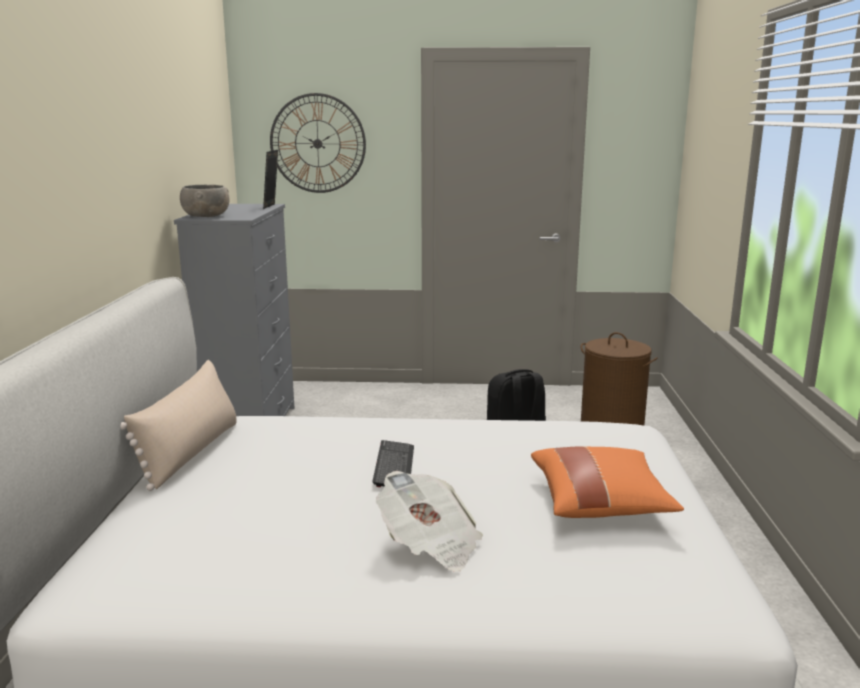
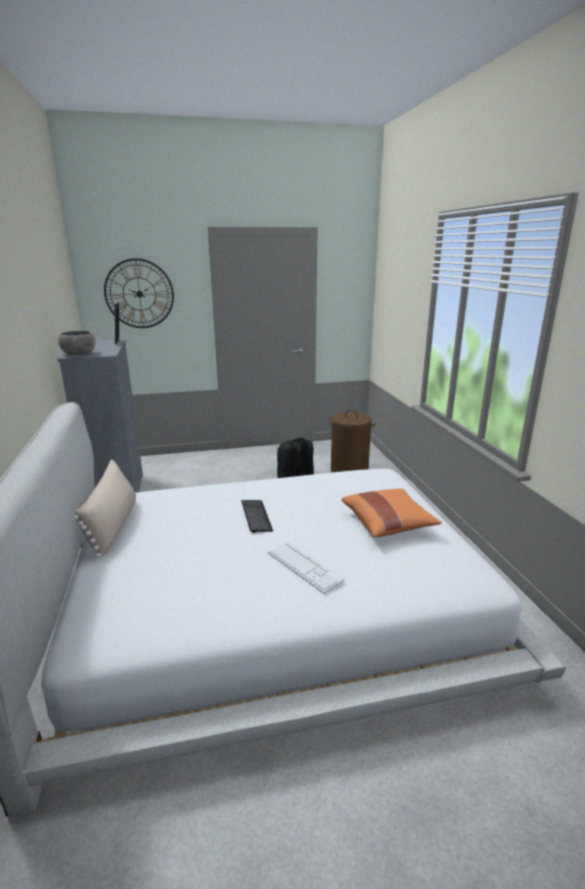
camera: 15 degrees left, 5 degrees up
(430, 544) = (304, 567): newspaper -> keyboard

